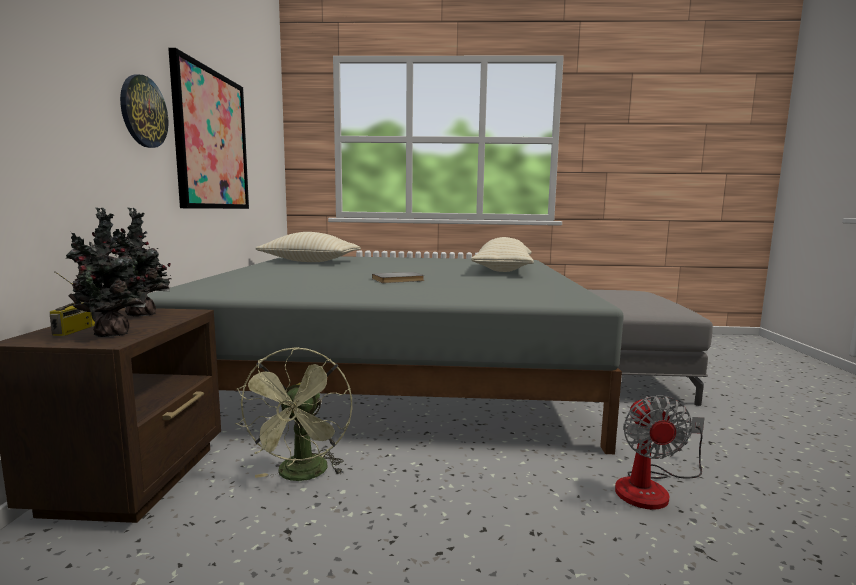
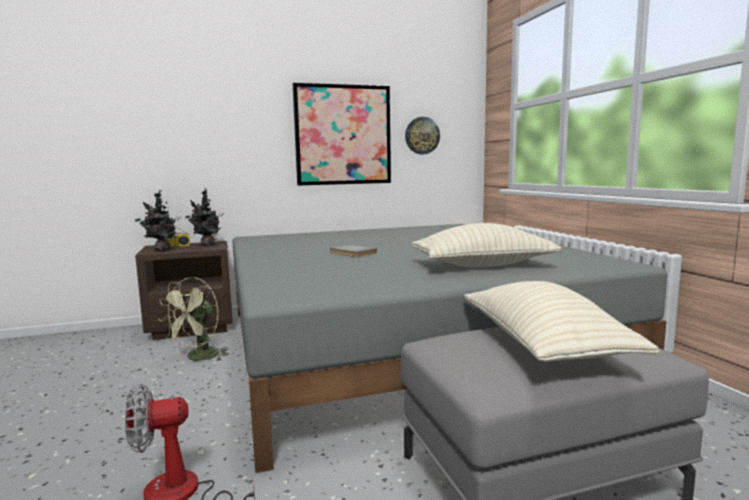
camera: 70 degrees right, 0 degrees up
(143, 112) = (263, 129): wall clock -> wall clock (422, 135)
(302, 475) = (198, 358): green fan -> green fan turned 45 degrees counterclockwise
(309, 261) = (428, 230): beige pillow -> beige pillow (543, 345)

